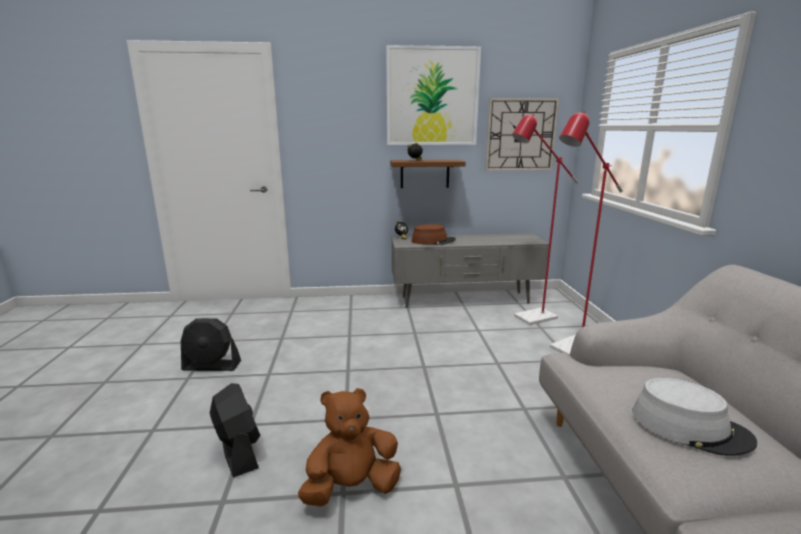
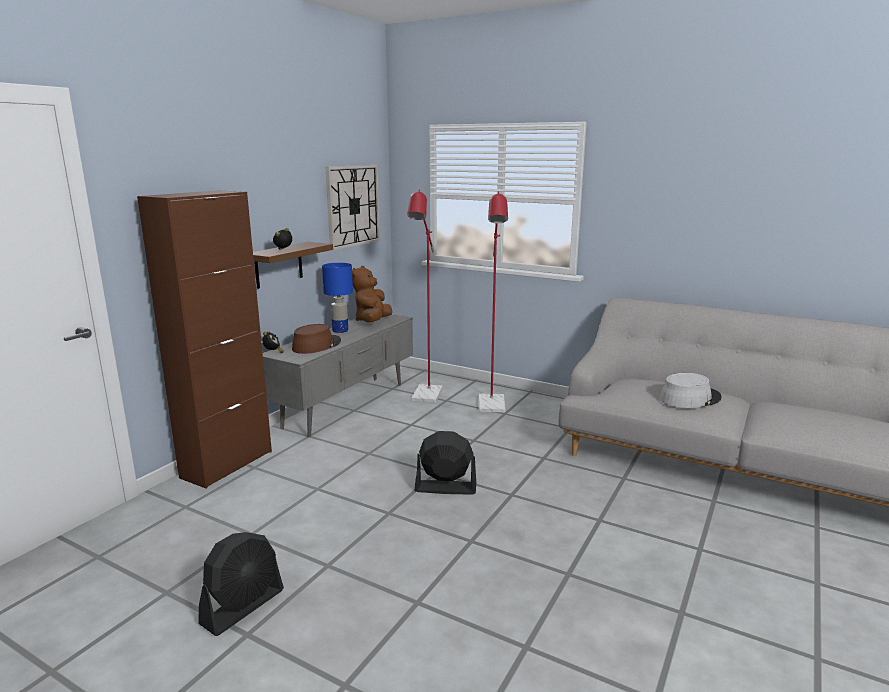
camera: 55 degrees left, 0 degrees up
(239, 450) = (456, 620): black fan -> black fan (445, 487)
(344, 301) = (227, 464): none -> brown cabinet
(352, 487) = (565, 567): brown plush toy -> brown plush toy (372, 321)
(432, 97) = (276, 168): picture -> none
(472, 237) = (340, 330): none -> blue table lamp

